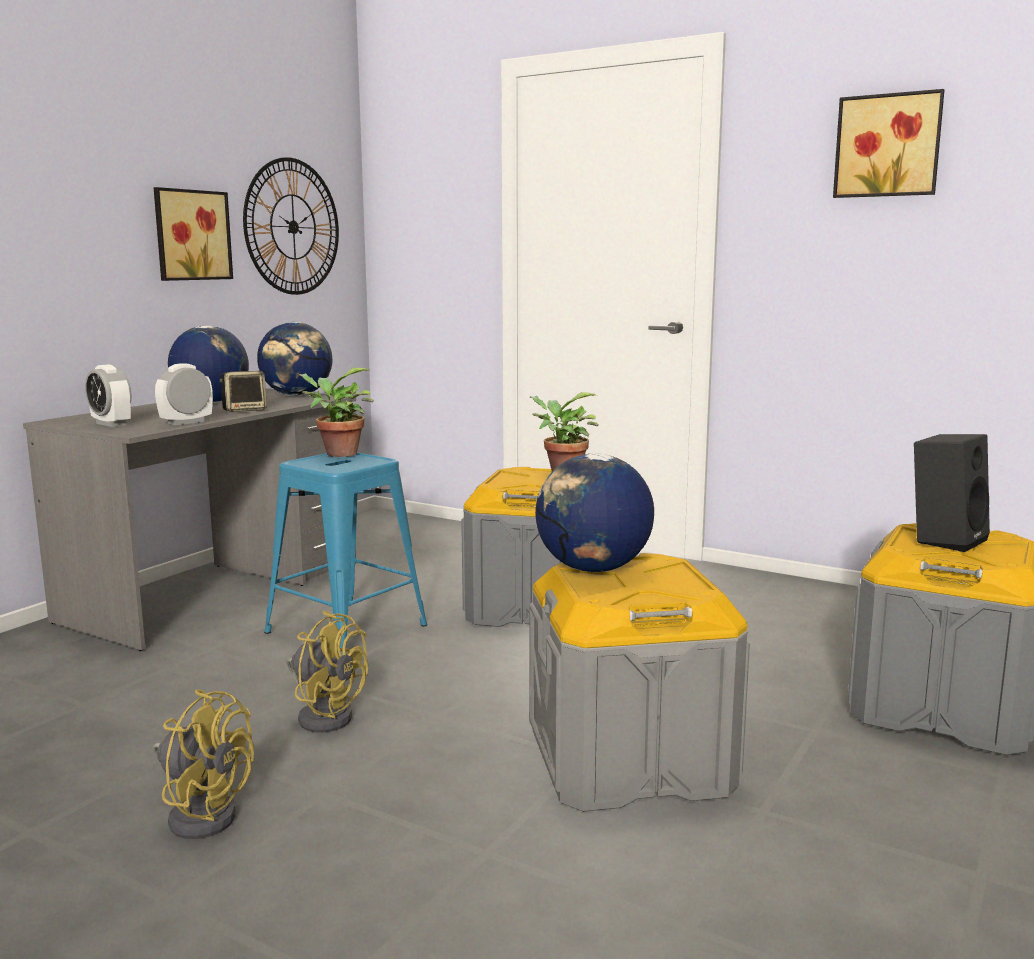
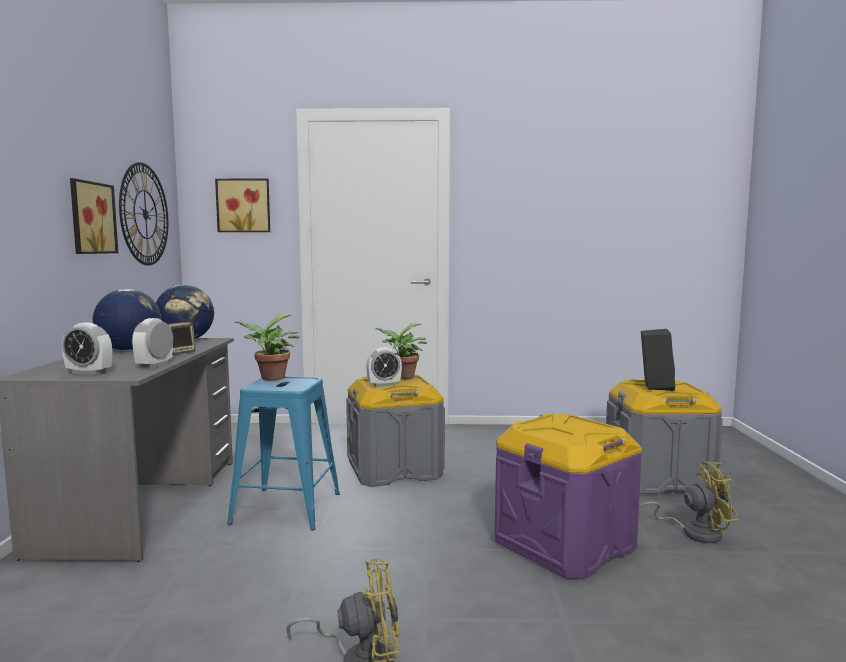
camera: 30 degrees left, 5 degrees down
(325, 715) = (352, 568): yellow fan -> yellow fan (693, 532)
(513, 481) = (384, 385): none -> alarm clock
(593, 569) = (538, 427): globe -> none
(629, 761) = (564, 544): grey storage box -> purple storage box
(888, 146) = (546, 179): picture -> picture (244, 205)

